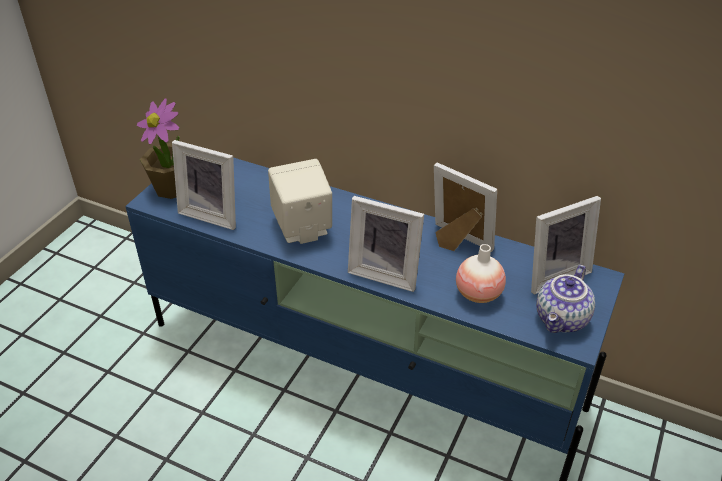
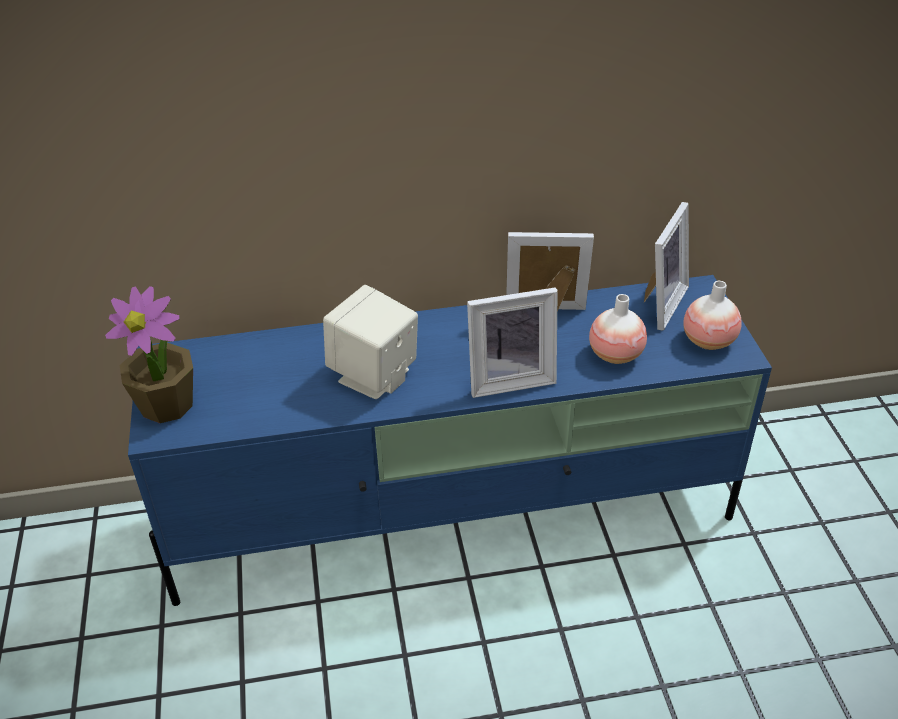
camera: 35 degrees left, 0 degrees up
(213, 213) = (253, 410): picture frame -> none
(562, 320) = (708, 341): teapot -> vase

